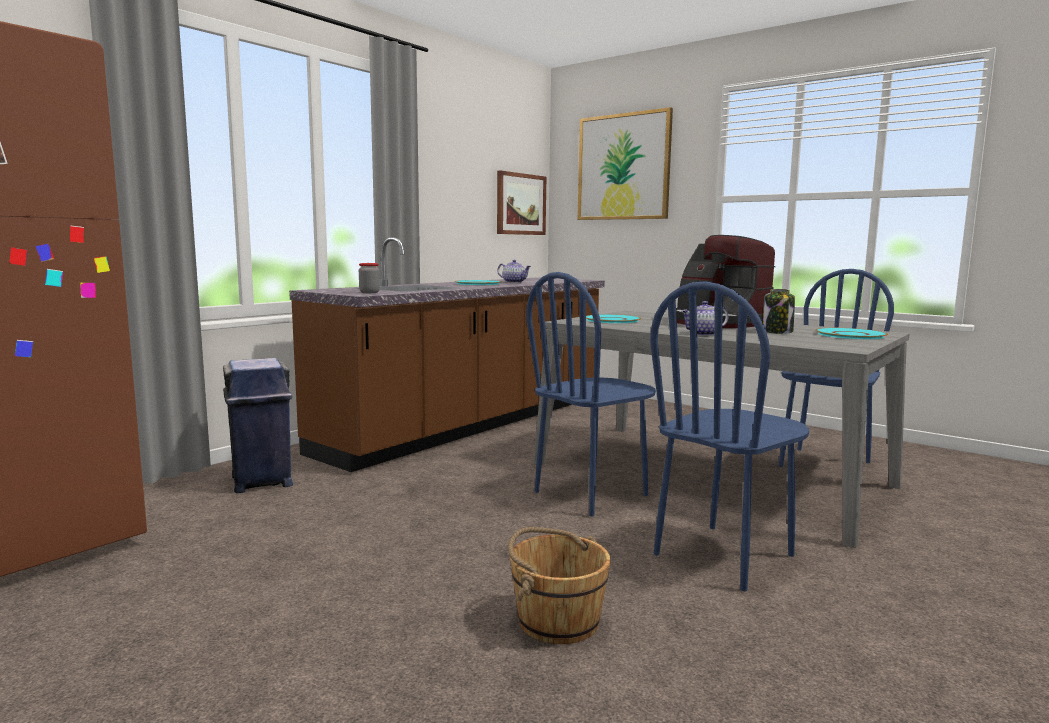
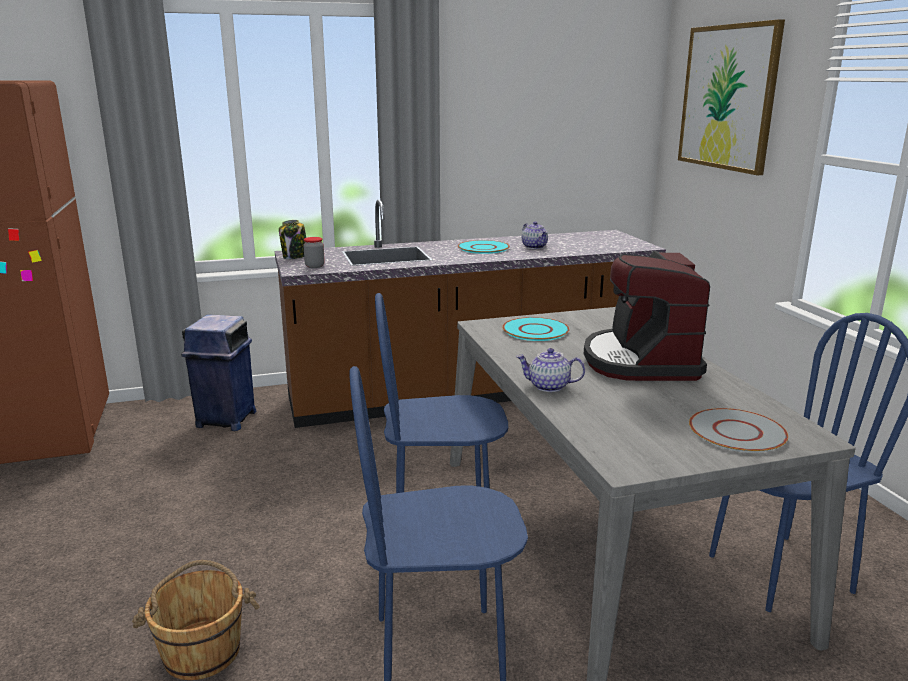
camera: 35 degrees right, 10 degrees up
(520, 204) = (607, 139): picture -> none
(778, 332) = (656, 401): jar -> jar (295, 257)
(851, 335) = (737, 432): turquoise plate -> grey plate

